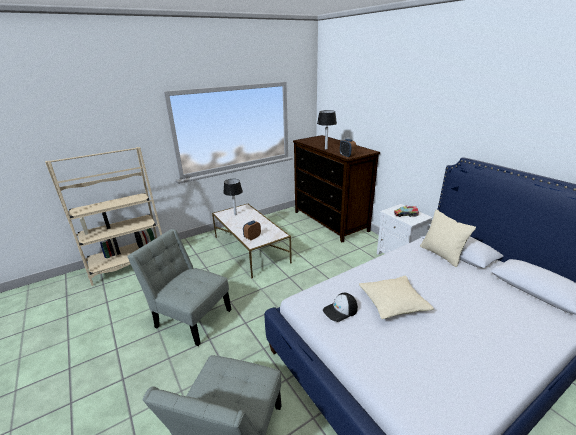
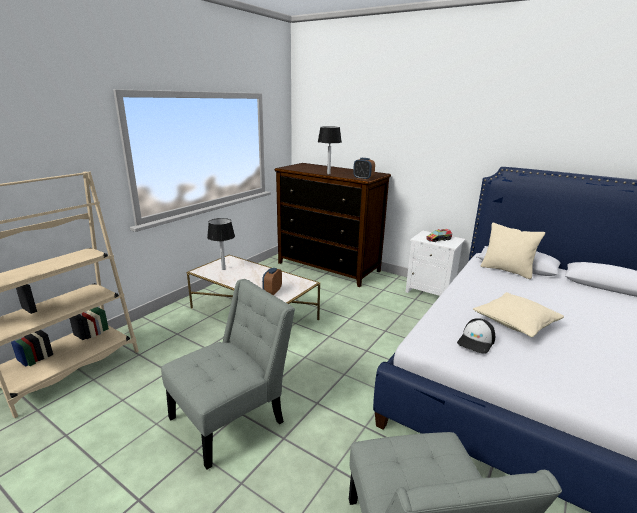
camera: 25 degrees left, 5 degrees down
(190, 316) = (232, 417): grey chair -> grey chair turned 135 degrees clockwise

